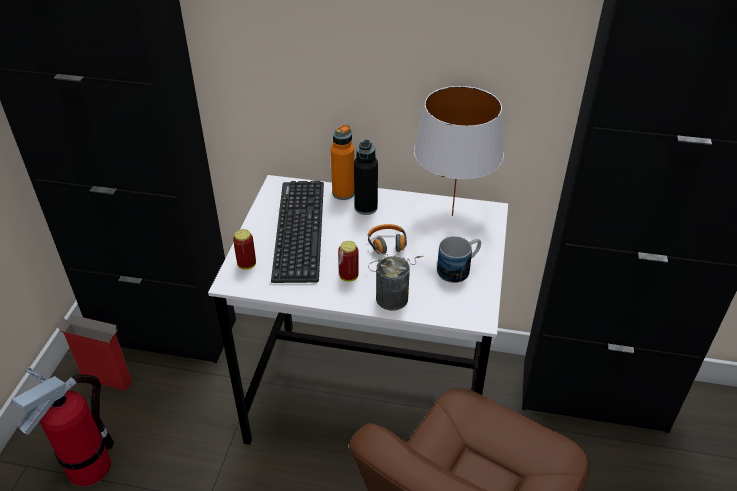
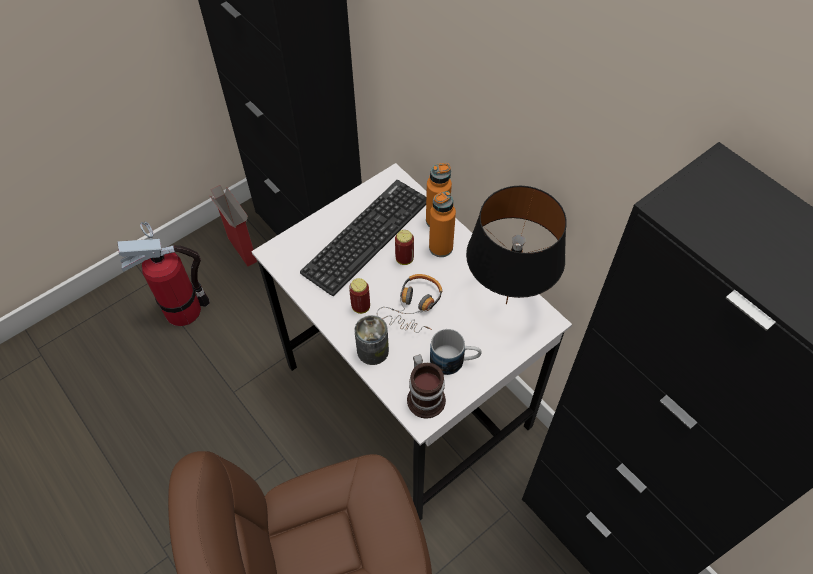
camera: 40 degrees right, 15 degrees up
(247, 265) = (298, 244): can -> can (404, 259)
(366, 207) = (441, 247): black bottle -> orange bottle
(452, 215) = (507, 303): white table lamp -> black table lamp
(465, 302) = (426, 396): none -> mug

